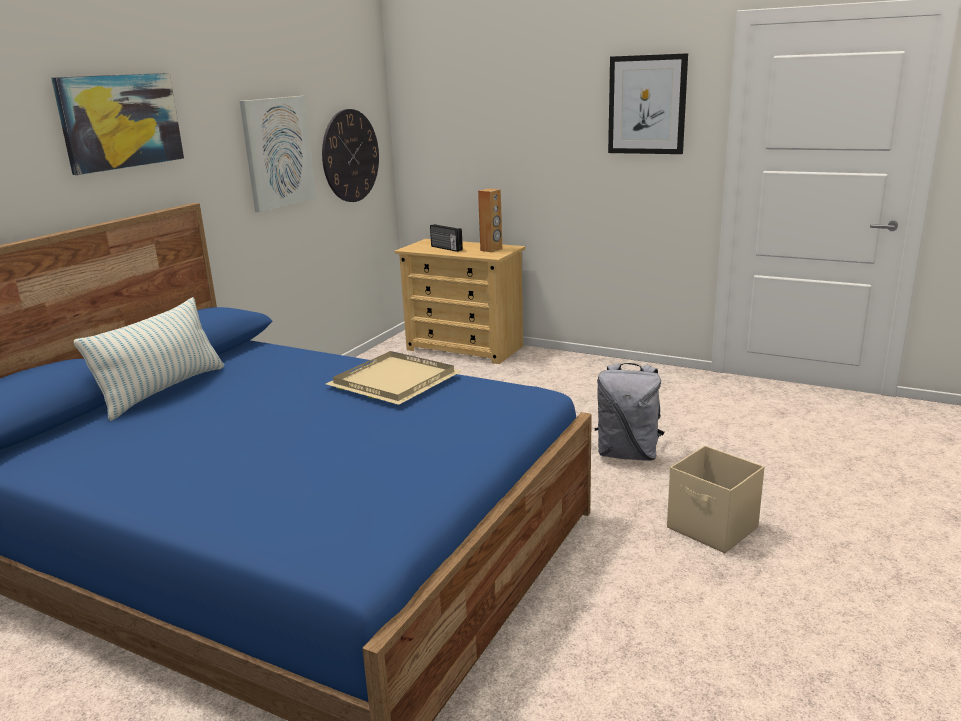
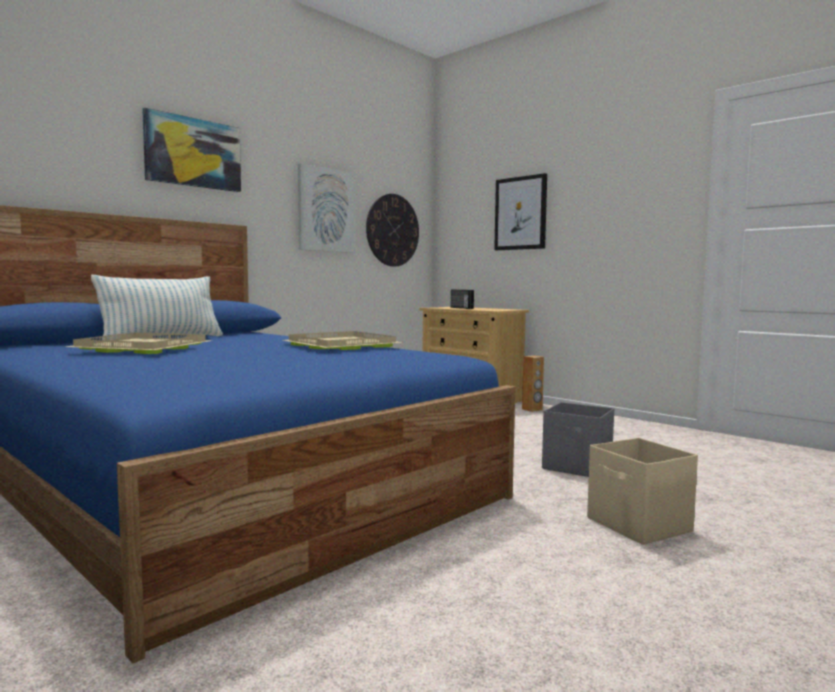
camera: 15 degrees right, 15 degrees down
(193, 436) = (143, 348): none -> beige tray
(491, 250) = (497, 309): brown speaker -> brown speaker (532, 409)
(628, 454) = (578, 467): grey backpack -> grey storage box
(647, 105) = (635, 180): picture -> picture (520, 213)

